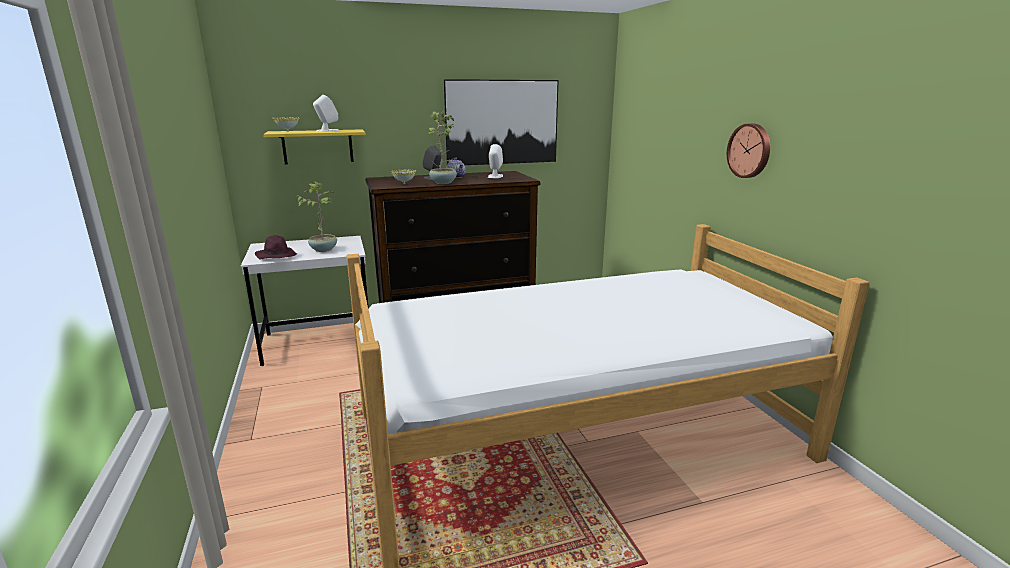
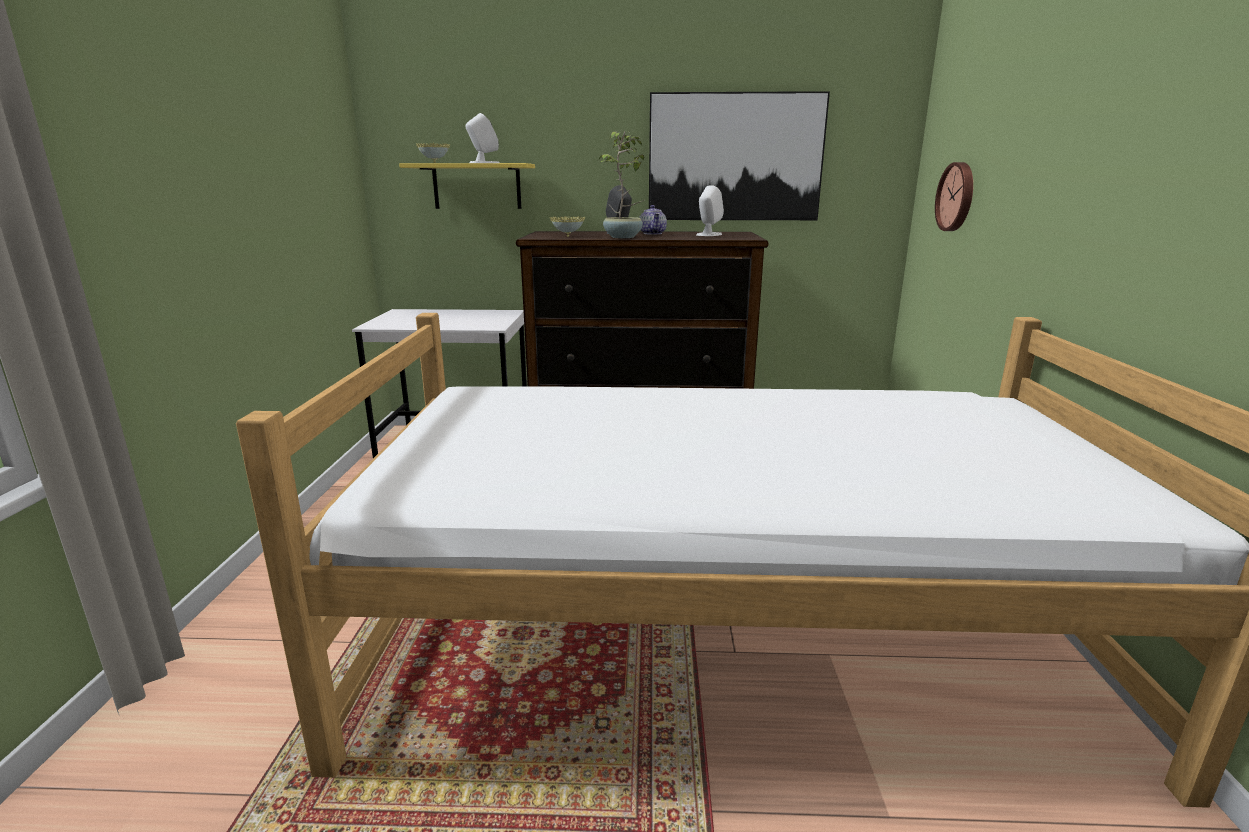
camera: 20 degrees right, 0 degrees up
(276, 256) = (401, 323): purple hat -> none
(323, 249) = (463, 321): potted plant -> none
(750, 150) = (1127, 172): wall clock -> wall clock (957, 197)

